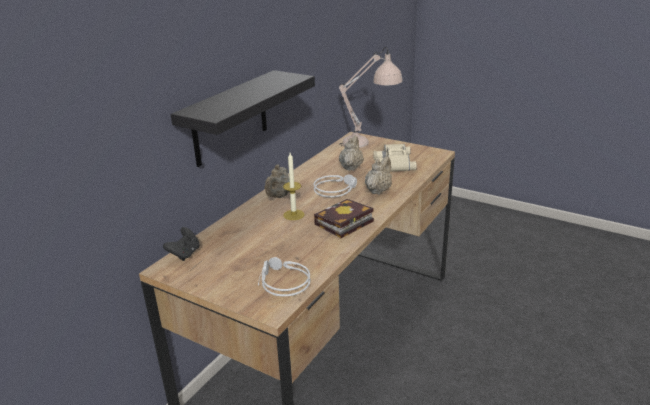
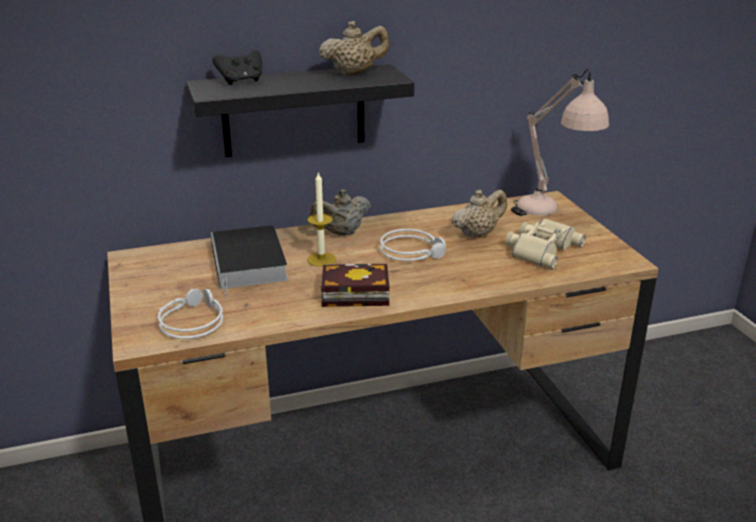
camera: 40 degrees right, 0 degrees up
(185, 254) = (166, 252): black game controller -> black game controller (241, 81)
(256, 236) = (249, 264): none -> book
(378, 190) = (459, 274): beige teapot -> beige teapot (354, 73)

